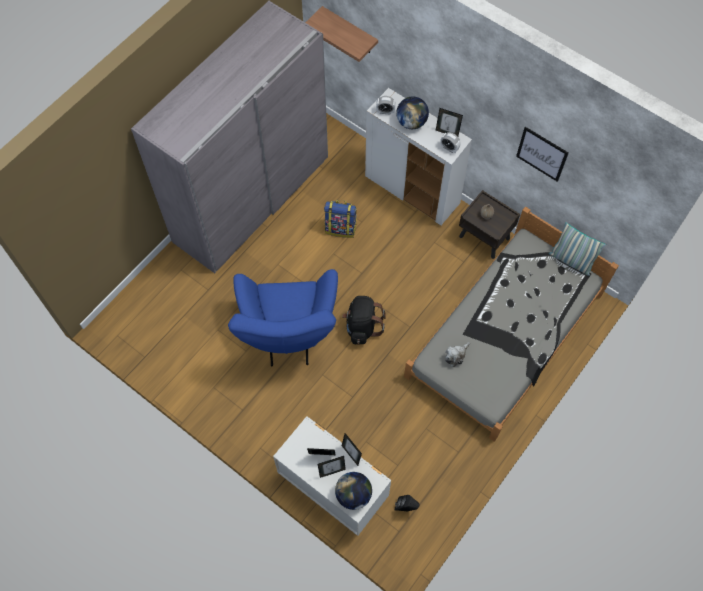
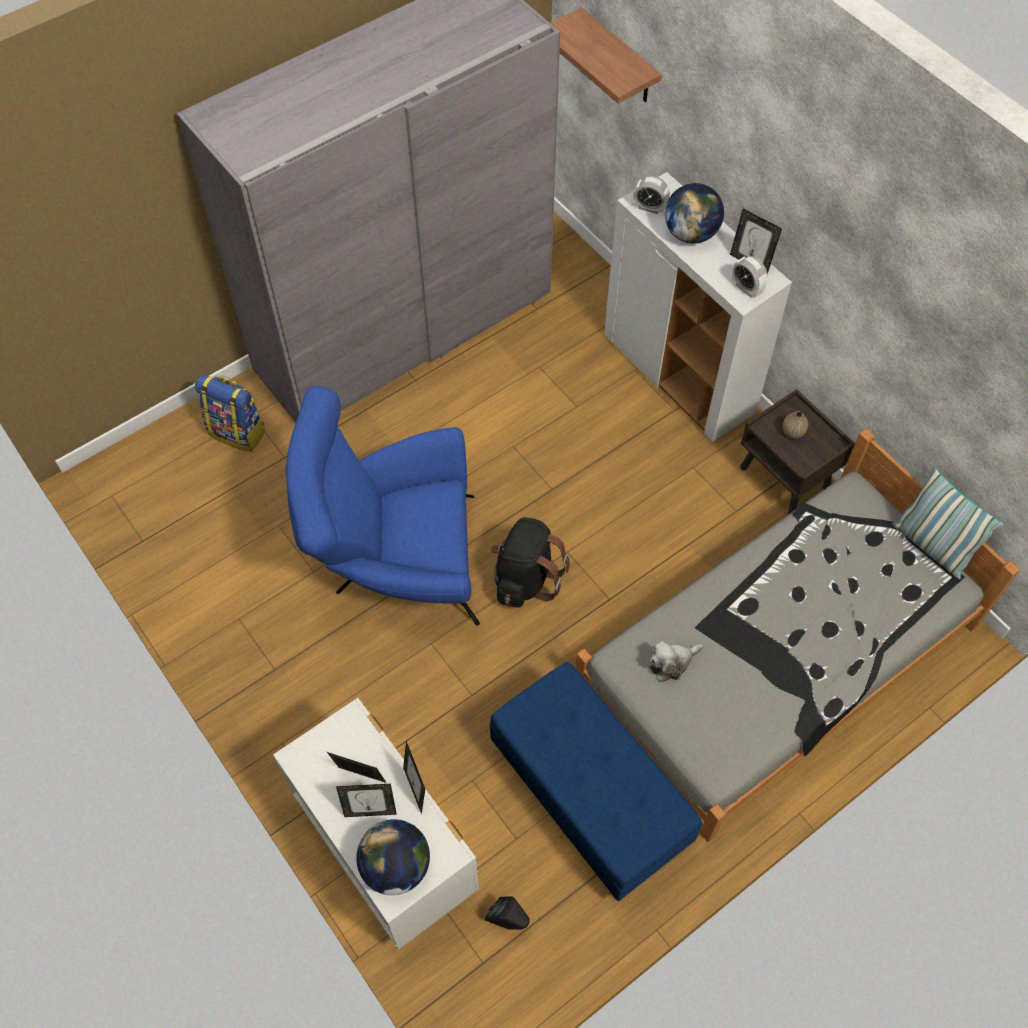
camera: 15 degrees right, 5 degrees down
(289, 335) = (395, 563): blue armchair -> blue armchair turned 75 degrees clockwise
(341, 228) = (538, 408): backpack -> backpack (238, 432)
(429, 434) = (590, 797): none -> blue bench
(542, 154) = (913, 321): picture -> none

